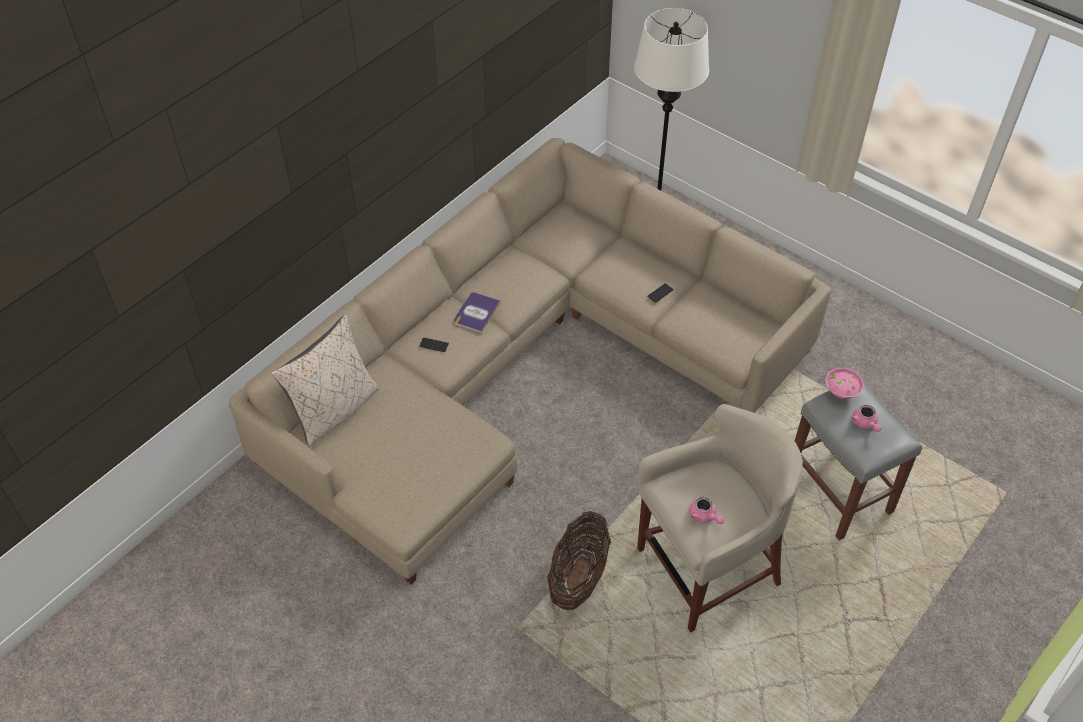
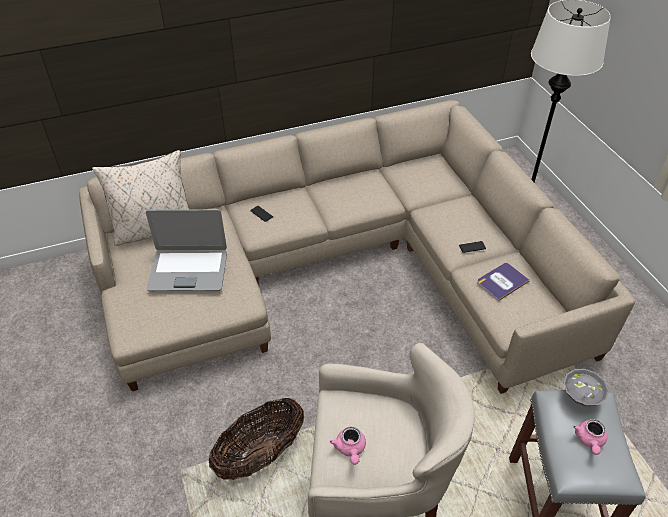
camera: 30 degrees right, 5 degrees down
(410, 437) = (188, 270): none -> laptop
(476, 312) = (311, 204): book -> book (502, 282)
(841, 393) = (581, 398): pink bowl -> grey bowl

